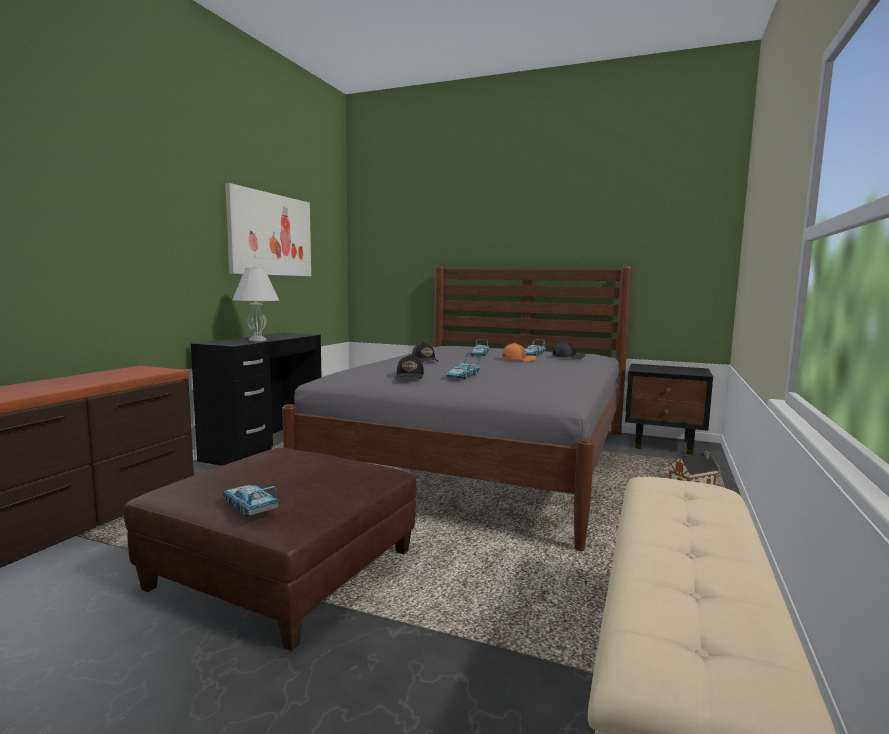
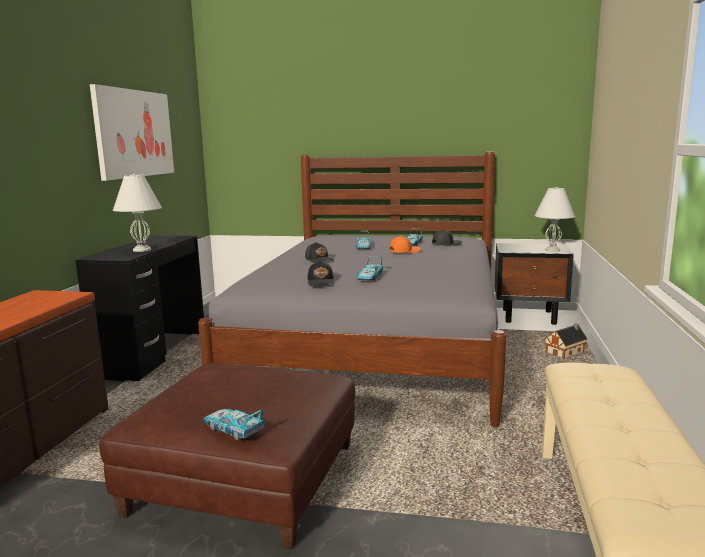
camera: 10 degrees left, 5 degrees up
(689, 372) = (552, 250): none -> white table lamp

